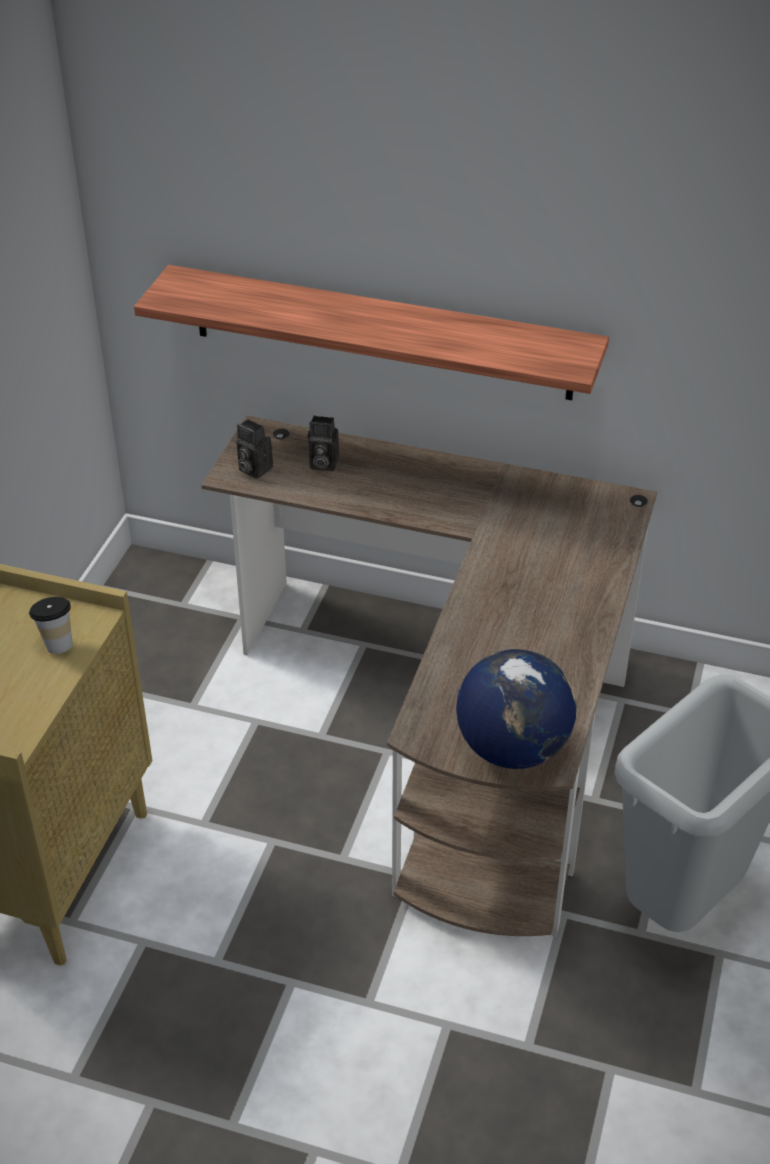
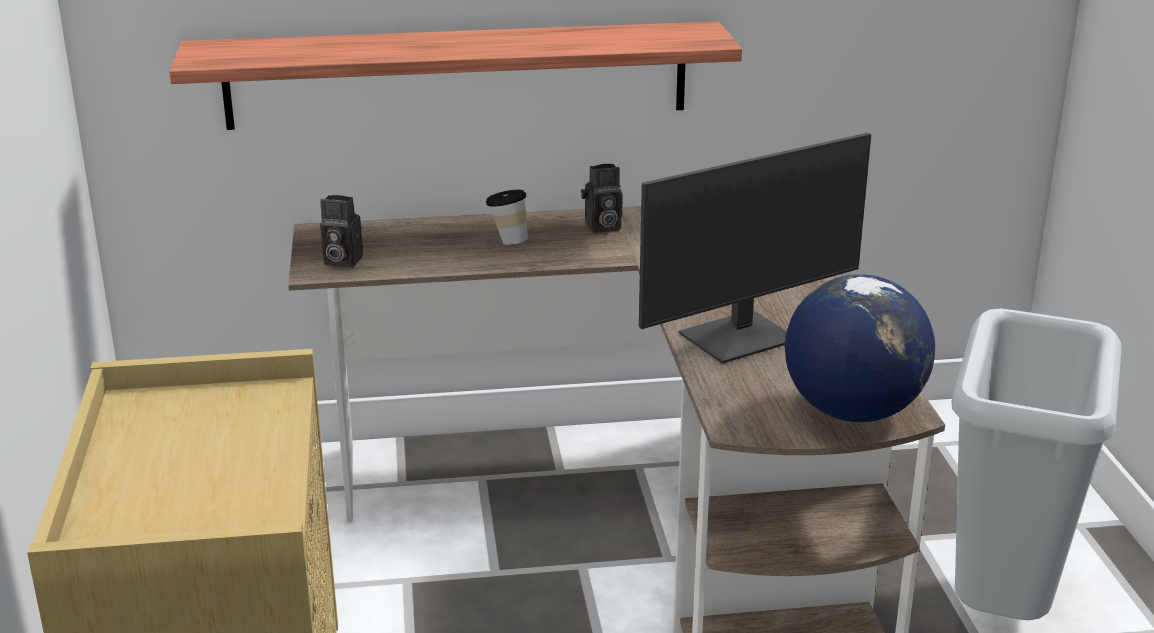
camera: 25 degrees left, 15 degrees down
(57, 643) = (248, 424): cup -> cup (508, 241)
(322, 464) = (418, 243): camera -> camera (601, 227)
(489, 644) = (740, 338): none -> monitor

